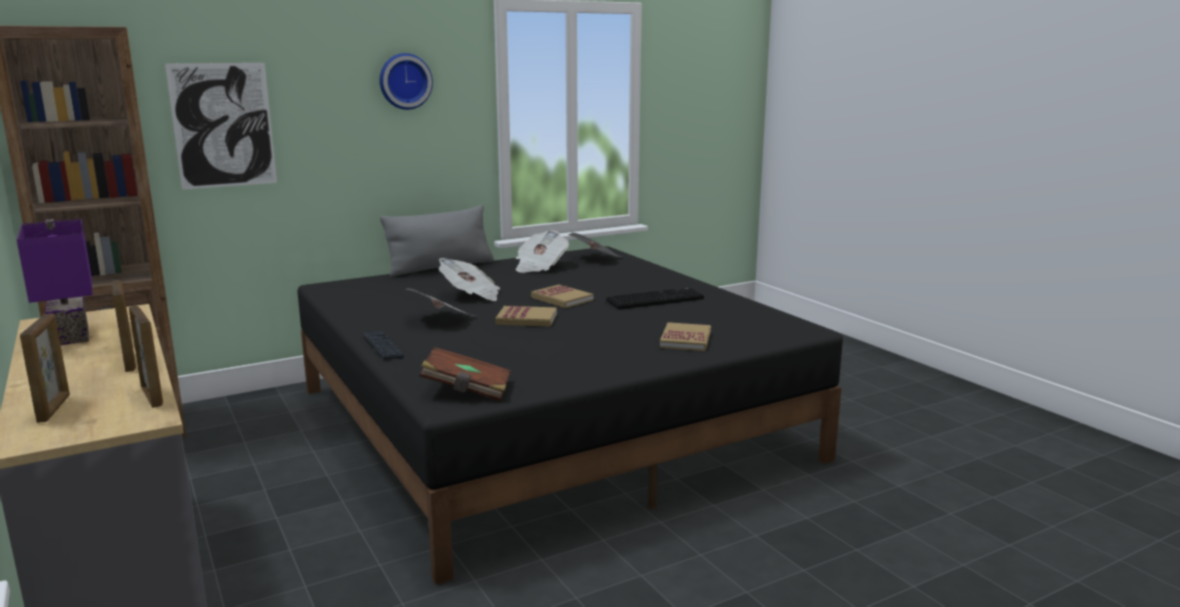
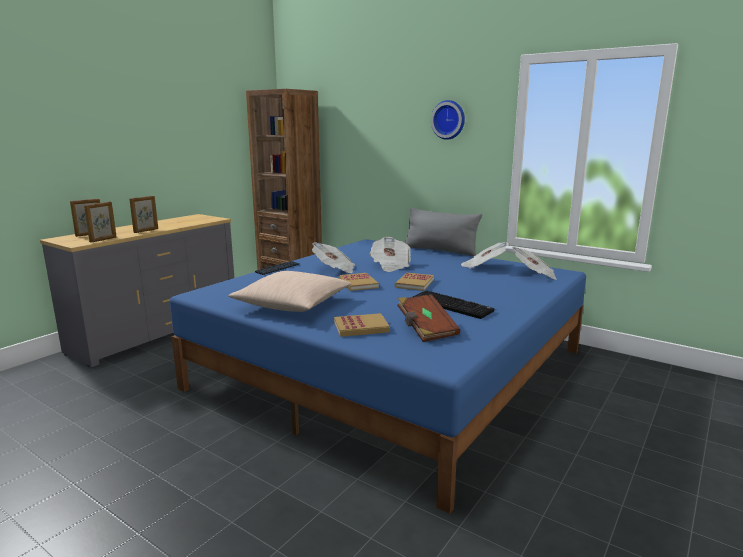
camera: 65 degrees right, 0 degrees up
(74, 336) = (178, 221): purple table lamp -> none
(223, 125) = (354, 143): picture -> none
(467, 391) = (217, 294): brown book -> brown book (426, 329)
(548, 423) = (393, 369): black bed -> blue bed
(569, 356) = (293, 304): none -> beige pillow

